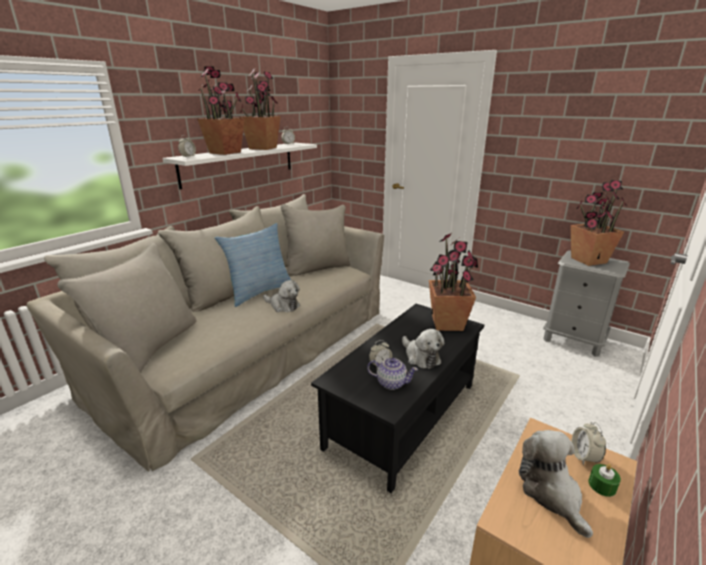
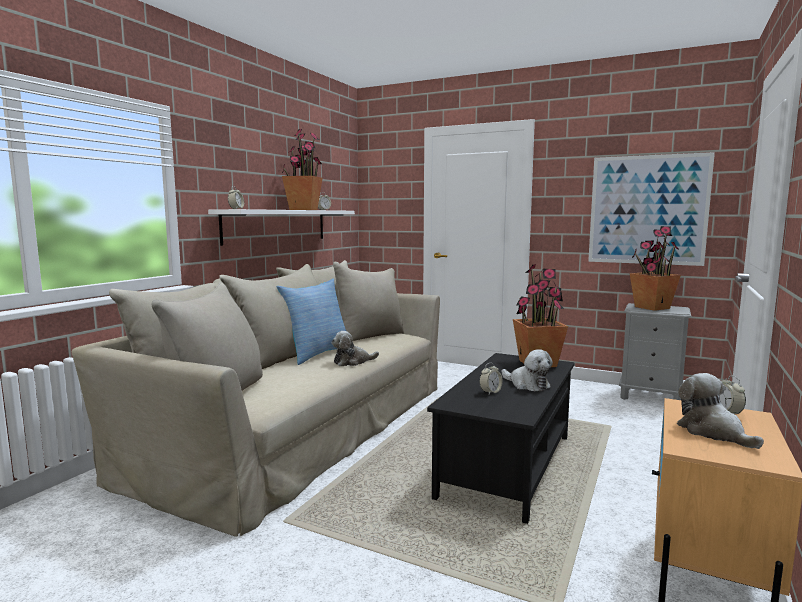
camera: 10 degrees left, 15 degrees down
(225, 152) = (270, 209): potted plant -> none
(283, 306) = (352, 362): plush toy -> plush toy turned 135 degrees clockwise
(391, 383) = (510, 402): teapot -> none
(602, 485) = (751, 425): green candle -> none
(603, 157) = (647, 210): none -> picture

